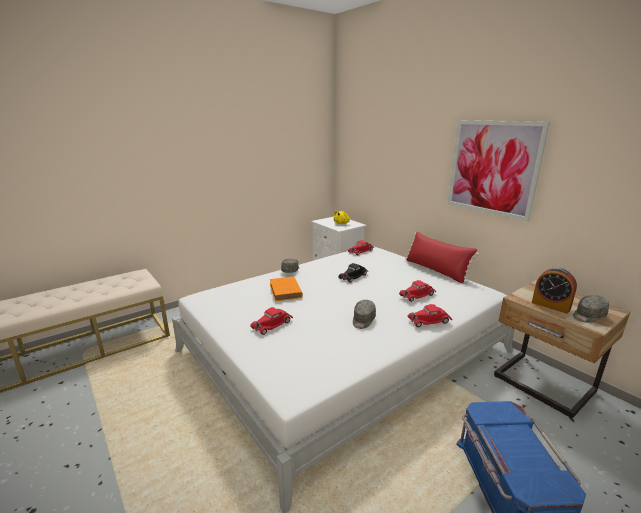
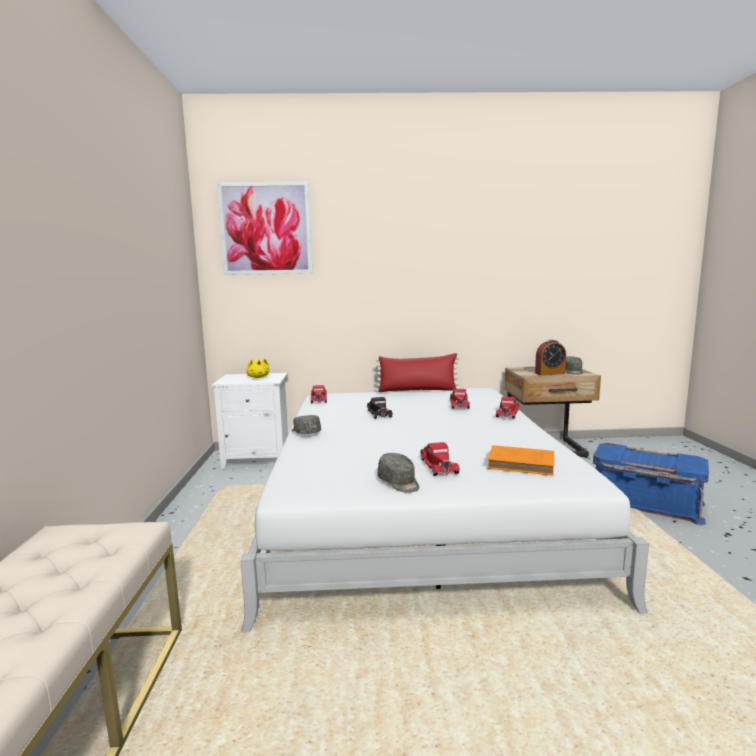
camera: 55 degrees left, 10 degrees down
(285, 291) = (365, 444): orange book -> orange book (523, 464)
(363, 320) = (478, 431): grey cap -> grey cap (399, 483)
(492, 168) = (445, 275): picture -> picture (266, 229)

